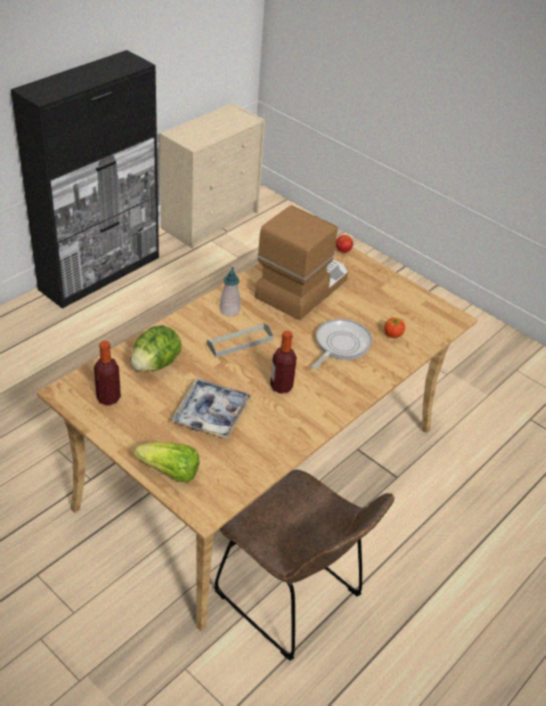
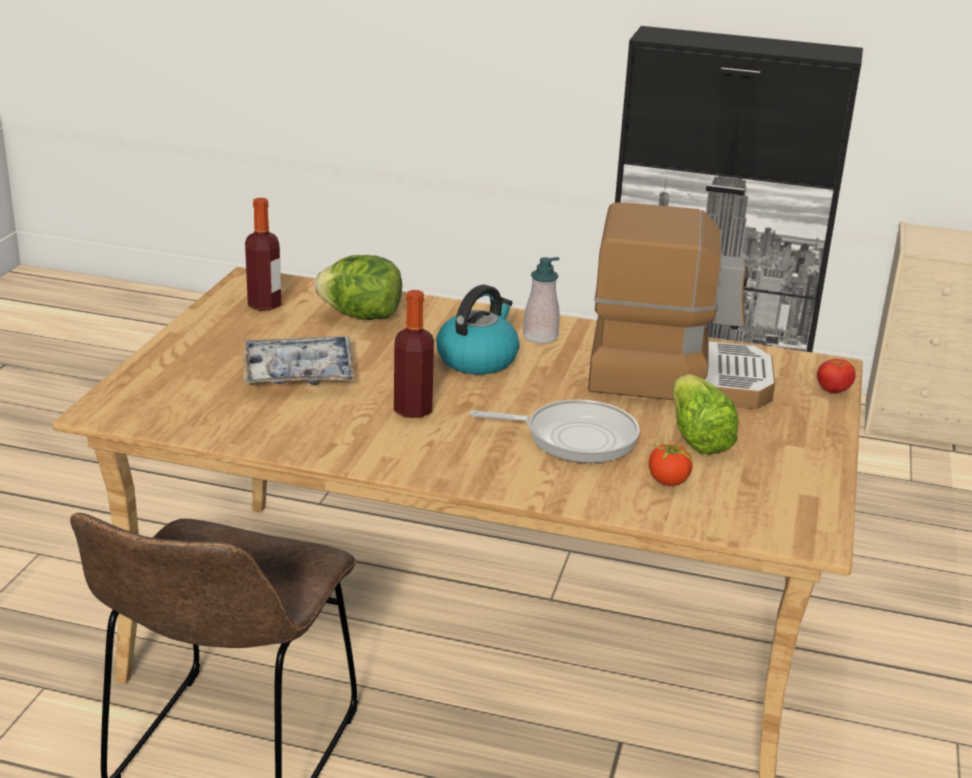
camera: 65 degrees right, 15 degrees down
(170, 472) = (157, 372): lettuce -> lettuce (696, 437)
(240, 342) = (477, 359): grey tray -> kettle

